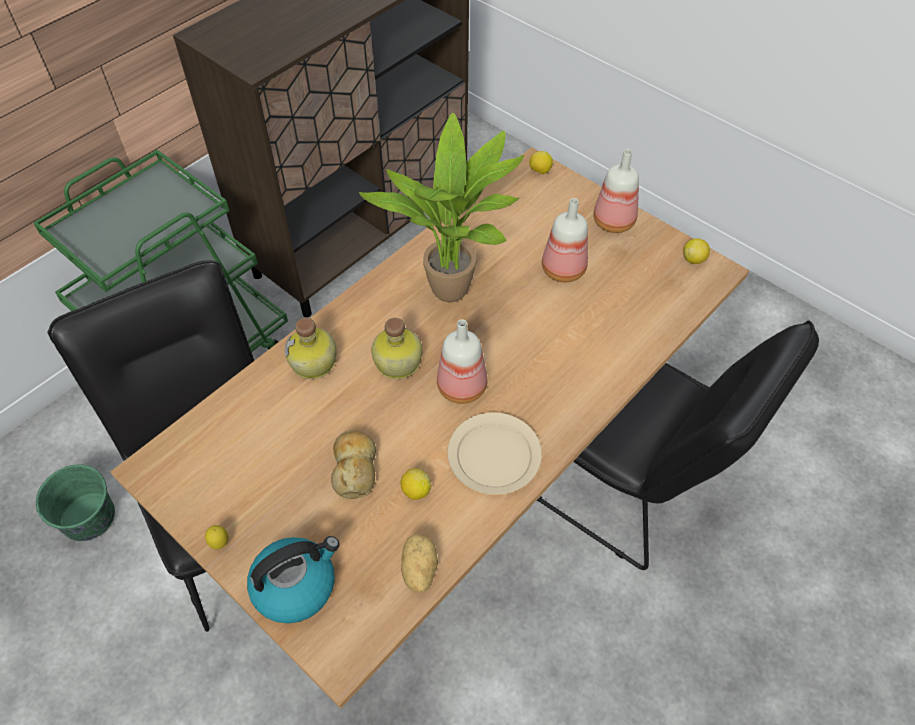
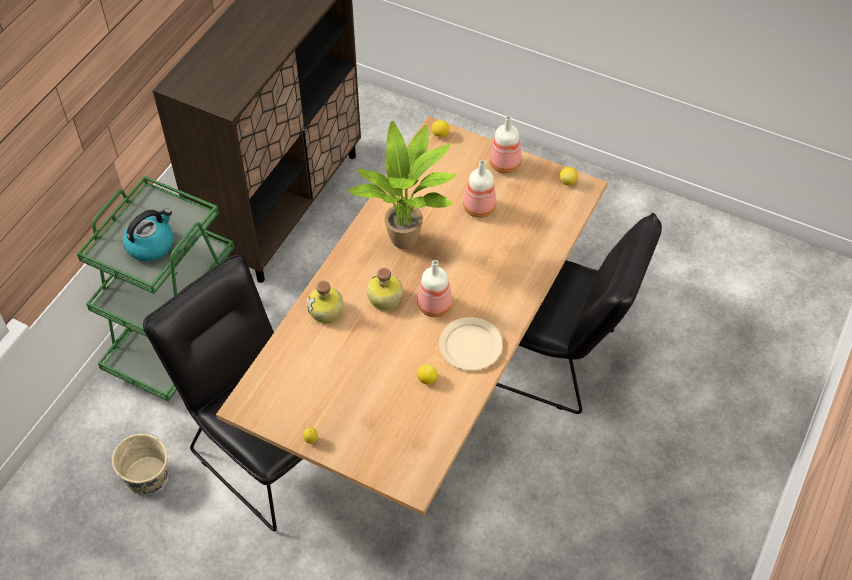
camera: 15 degrees left, 0 degrees up
(88, 517) = (146, 476): green bucket -> beige bucket
(296, 585) = (370, 453): kettle -> kettle (151, 245)
(355, 468) = (381, 374): bread -> none
(418, 570) = (445, 426): potato -> none

